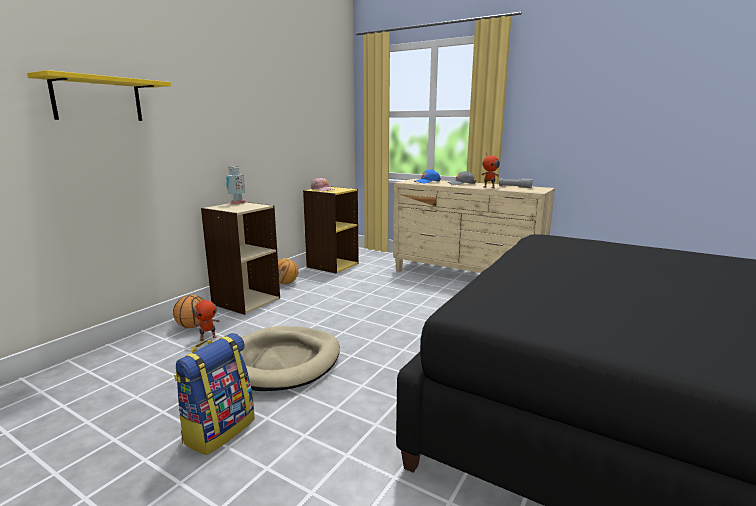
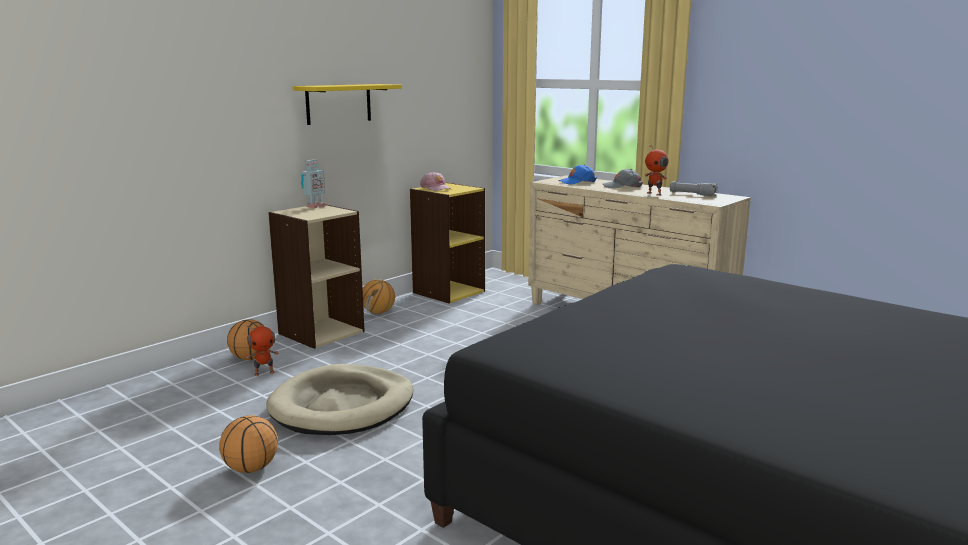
camera: 10 degrees right, 0 degrees up
(98, 99) = (152, 87): yellow shelf -> yellow shelf (338, 103)
(219, 430) = (251, 468): backpack -> basketball

